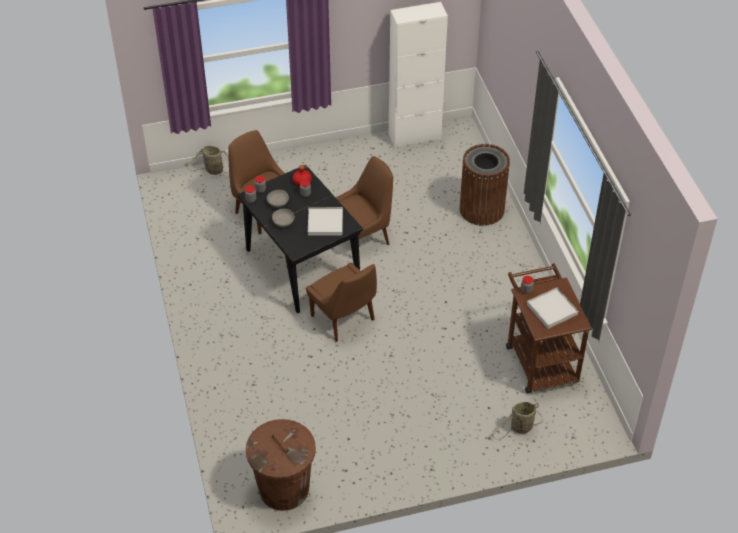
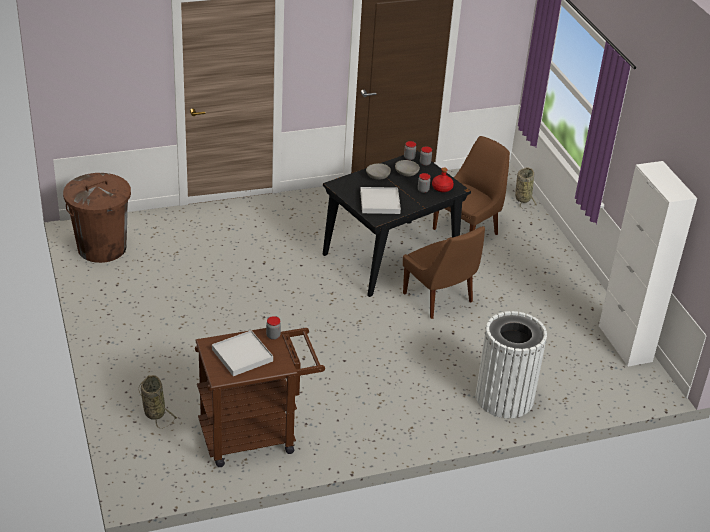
camera: 85 degrees right, 10 degrees down
(344, 319) = (315, 285): brown chair -> none
(482, 209) = (504, 398): brown trash can -> white trash can

